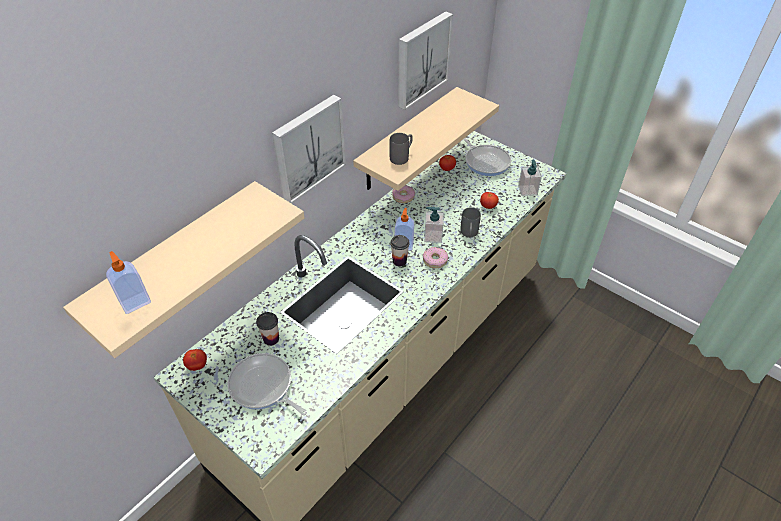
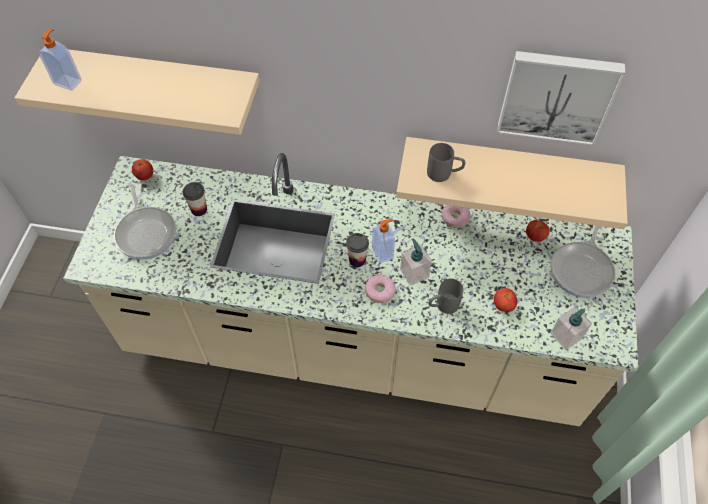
camera: 60 degrees right, 10 degrees up
(263, 387) = (146, 232): frying pan -> frying pan turned 150 degrees clockwise
(308, 148) = (337, 84): picture -> none

